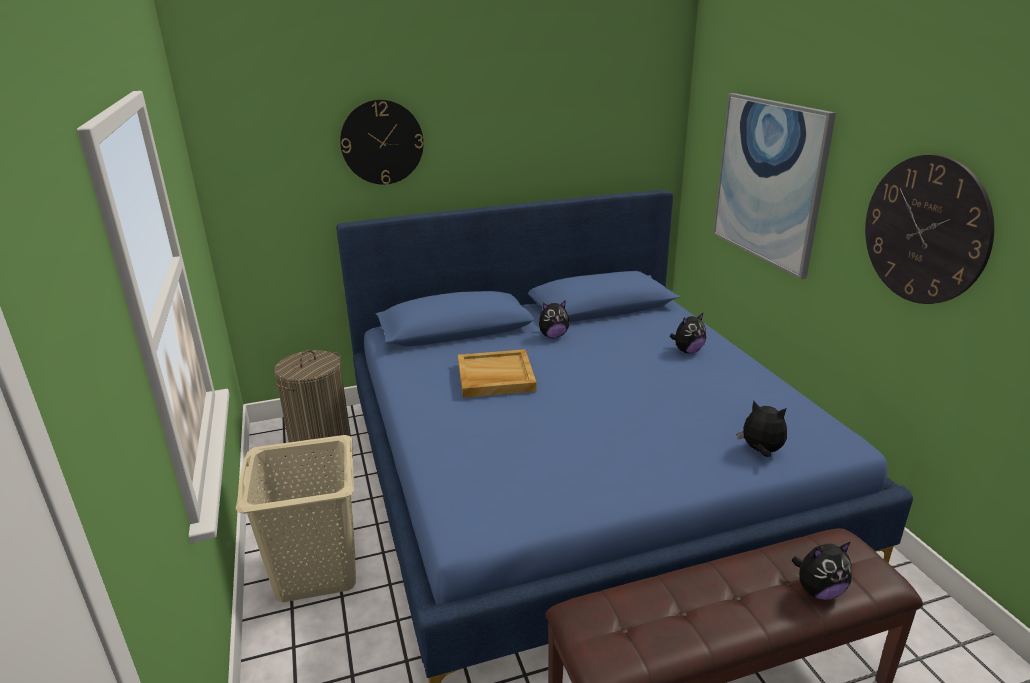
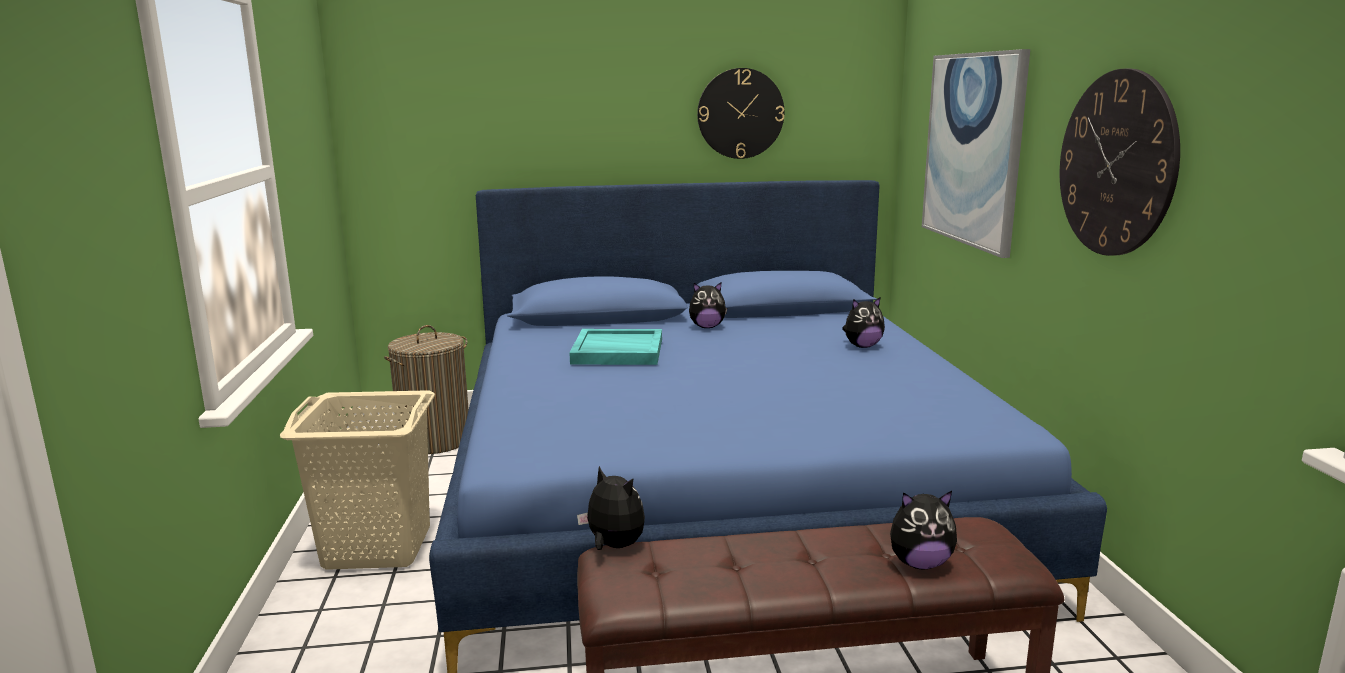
camera: 10 degrees right, 10 degrees down
(382, 142) = (535, 104): wall clock -> wall clock (740, 113)
(495, 377) = (617, 351): beige tray -> turquoise tray
(761, 451) = (899, 426): plush toy -> plush toy (613, 546)

